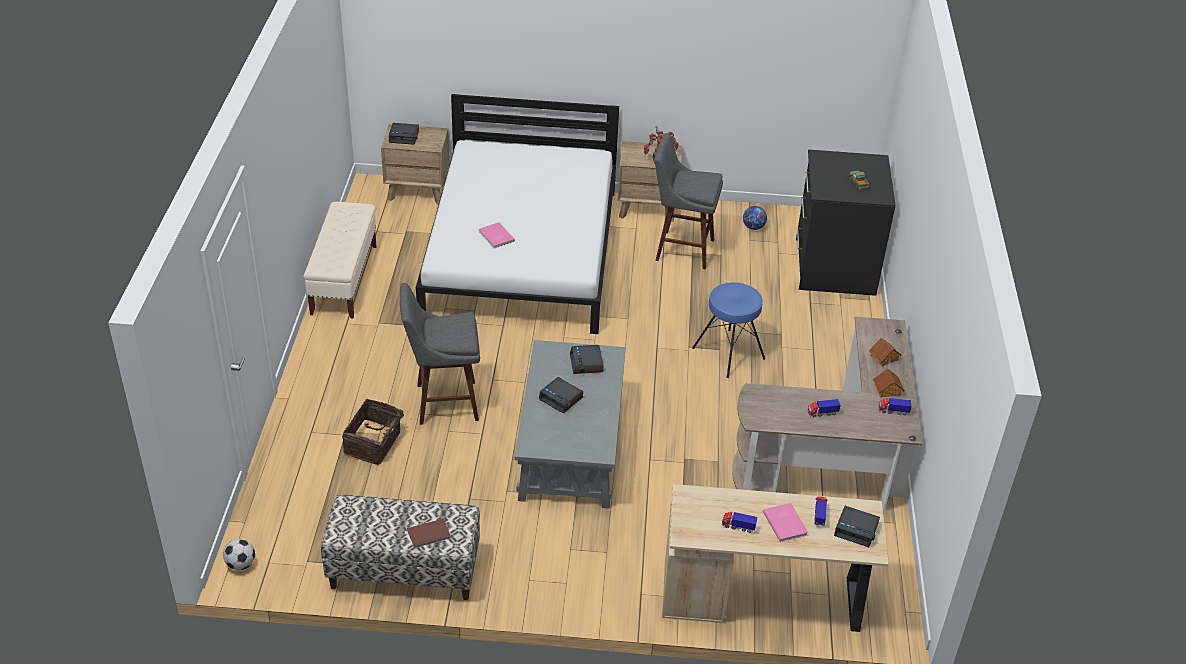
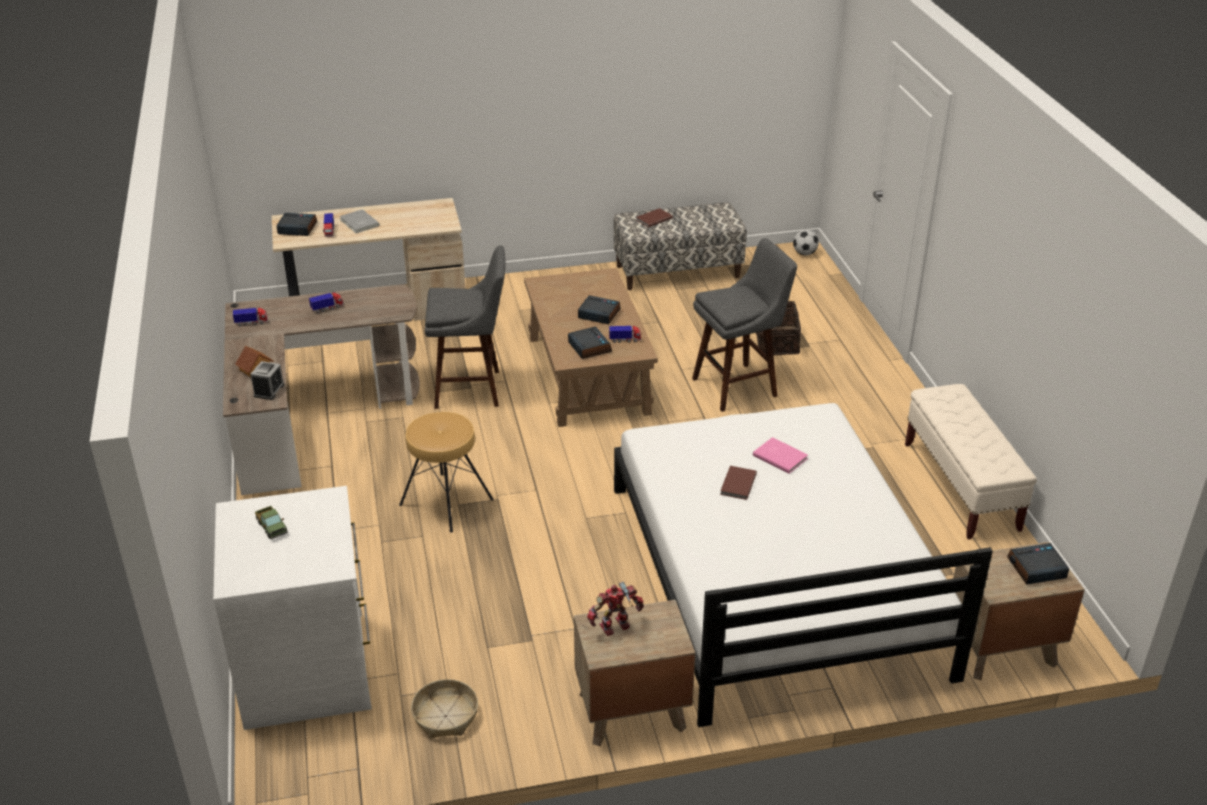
camera: 165 degrees right, 5 degrees down
(539, 225) = (737, 484): none -> brown book
(571, 448) = (587, 374): grey coffee table -> brown coffee table
(681, 249) = (550, 642): grey stool -> grey stool (472, 389)
(729, 353) = (446, 502): blue stool -> brown stool
(738, 527) = (399, 215): toy truck -> toy truck (625, 340)
(753, 227) = (445, 716): football -> basket
(785, 523) = (358, 223): pink book -> grey book
(833, 266) = (308, 669): black dresser -> white dresser
(870, 334) = (269, 390): none -> alarm clock
(887, 390) = (255, 339): toy house -> none

